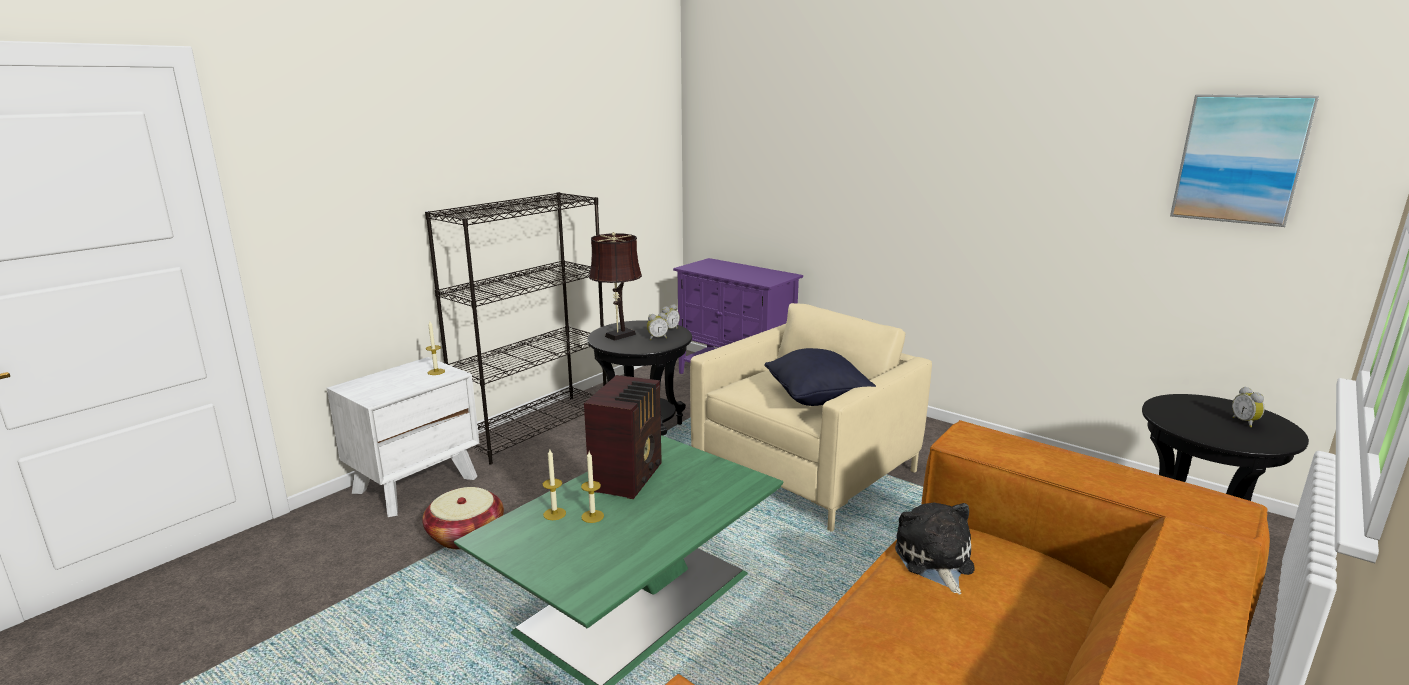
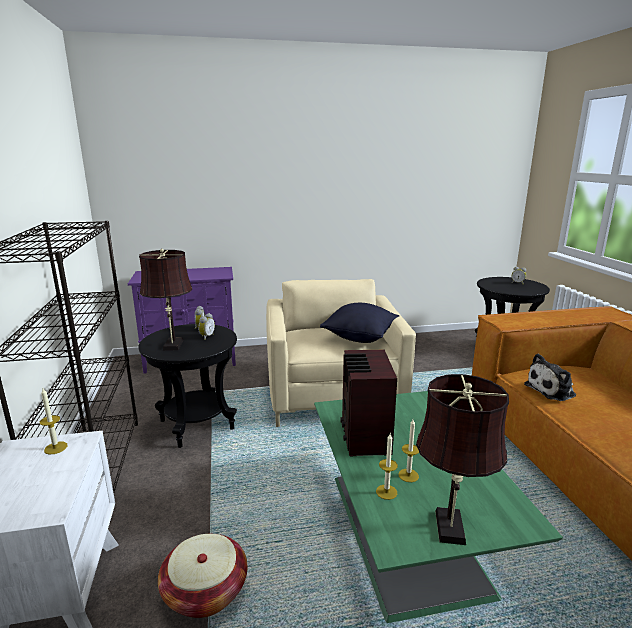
camera: 50 degrees left, 0 degrees up
(531, 559) = (450, 531): none -> brown table lamp
(628, 477) = (364, 437): radio -> radio turned 150 degrees counterclockwise
(934, 561) = (552, 390): plush toy -> plush toy turned 60 degrees counterclockwise
(1240, 159) = (474, 159): picture -> none

